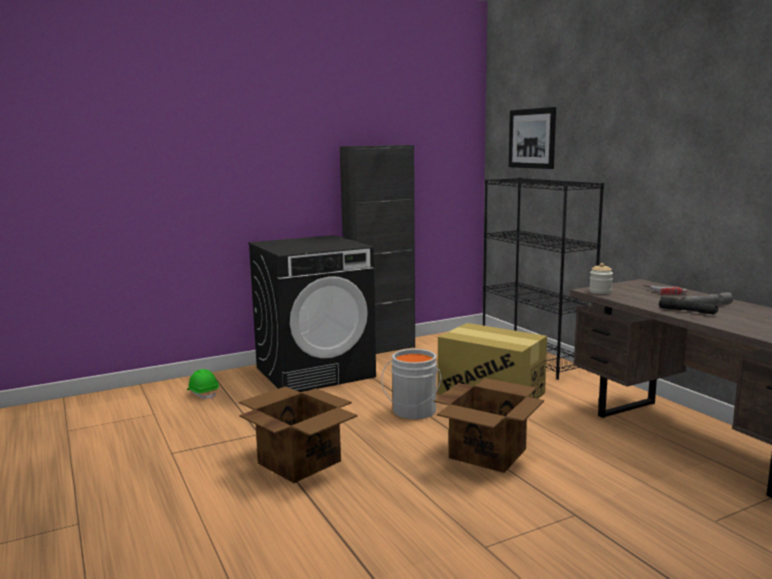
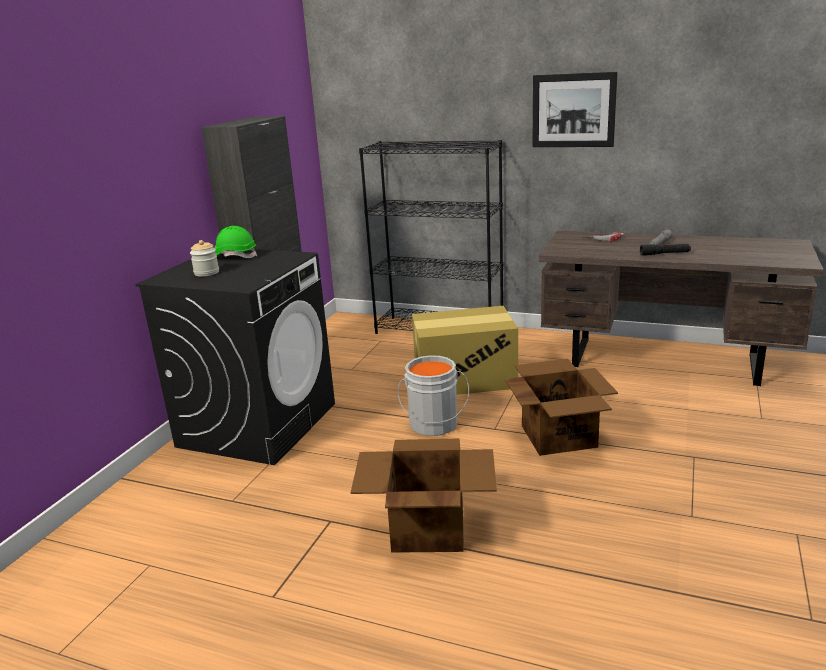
camera: 40 degrees left, 10 degrees up
(203, 393) = (167, 508): green hard hat -> green hard hat (234, 257)
(531, 138) = (391, 96): picture -> picture (573, 110)
(600, 292) = (566, 251): jar -> jar (206, 273)

